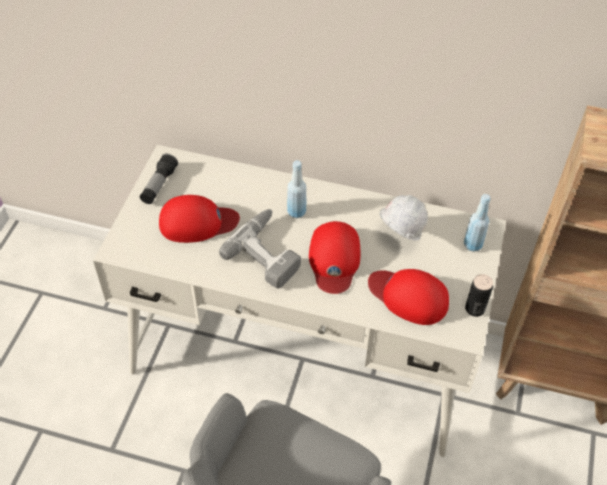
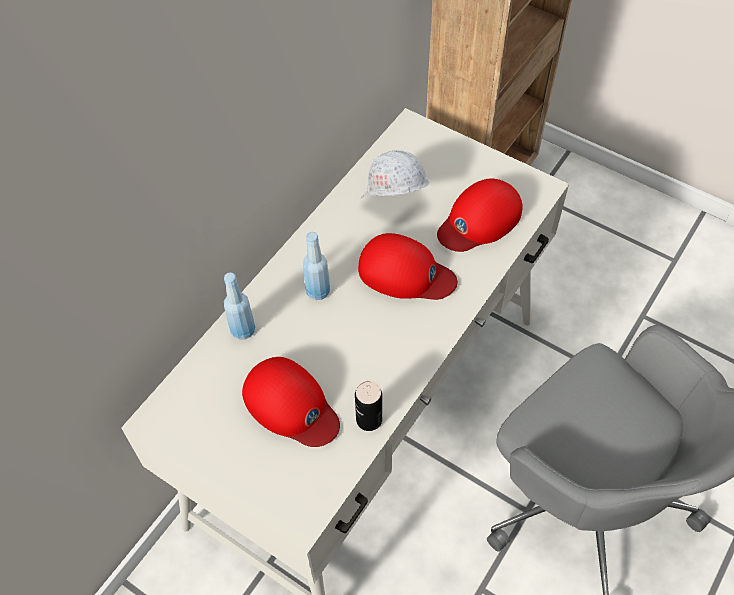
camera: 70 degrees left, 5 degrees up
(159, 185) = (203, 440): flashlight -> none
(197, 222) = (291, 405): red cap -> red cap turned 120 degrees clockwise
(269, 252) = (370, 336): power drill -> none
(472, 245) = (428, 145): blue bottle -> blue bottle (243, 330)
(475, 309) = (511, 170): can -> can (369, 419)

